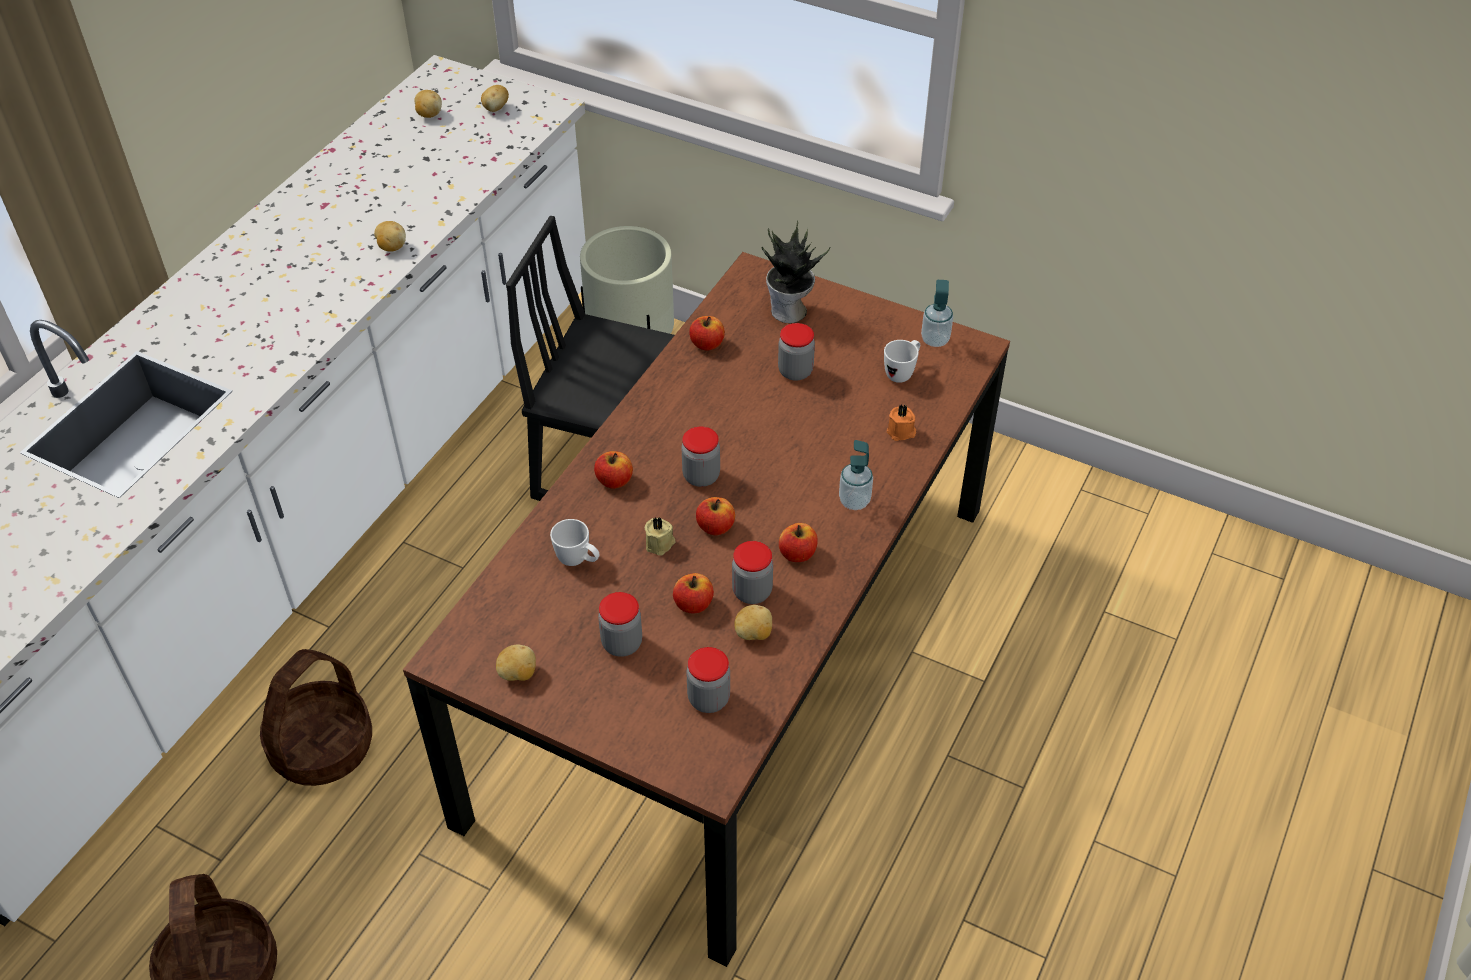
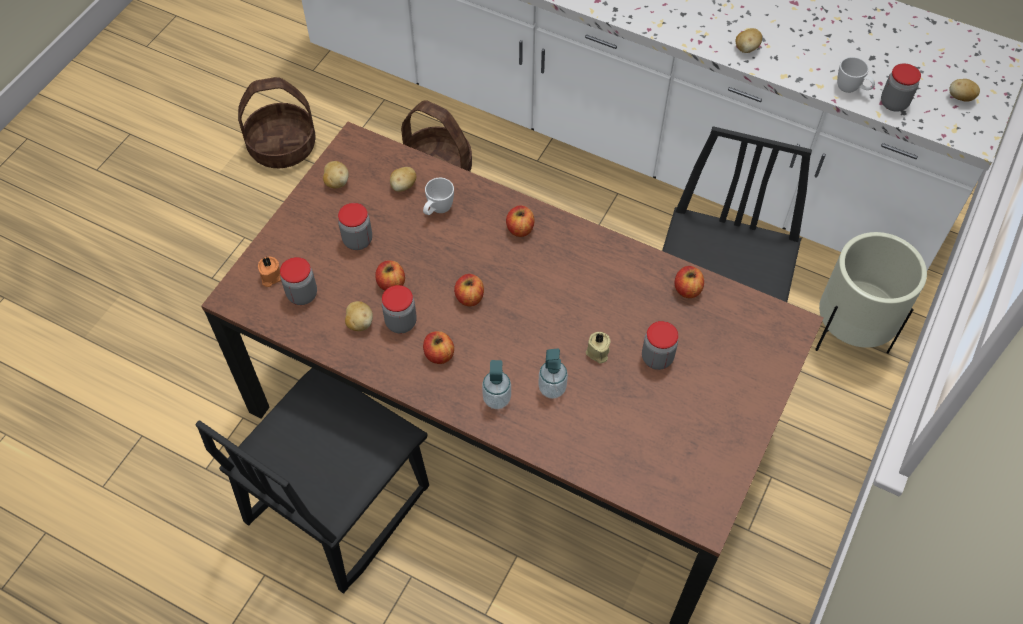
camera: 90 degrees right, 10 degrees up
(429, 114) = (938, 53): potato -> potato (403, 186)
(660, 544) = (452, 261): beige candle -> beige candle (597, 353)
(701, 476) = (525, 287): jar -> jar (894, 103)
(789, 312) = (738, 355): potted plant -> none
(859, 842) = (336, 503): none -> black chair
(901, 432) = (582, 442): orange candle -> orange candle (270, 277)
(902, 372) = (662, 448): white mug -> white mug (851, 89)
(935, 340) = (712, 481): soap dispenser -> soap dispenser (552, 388)

